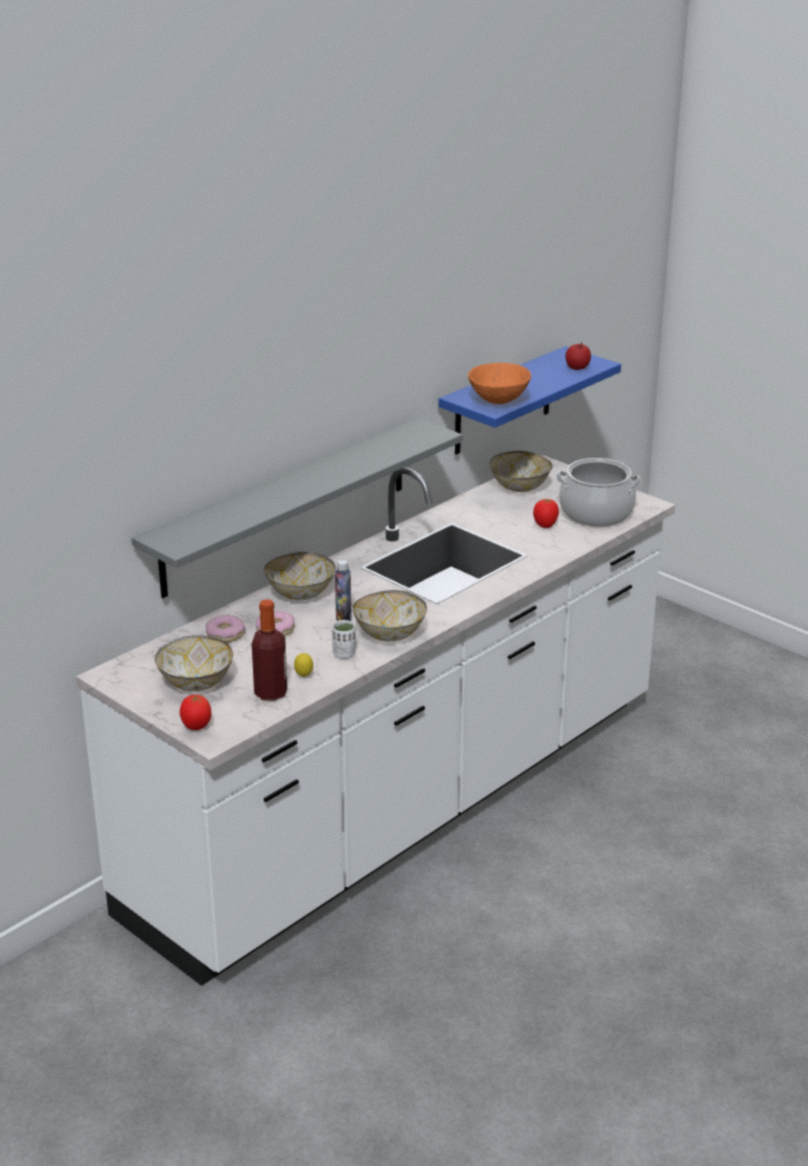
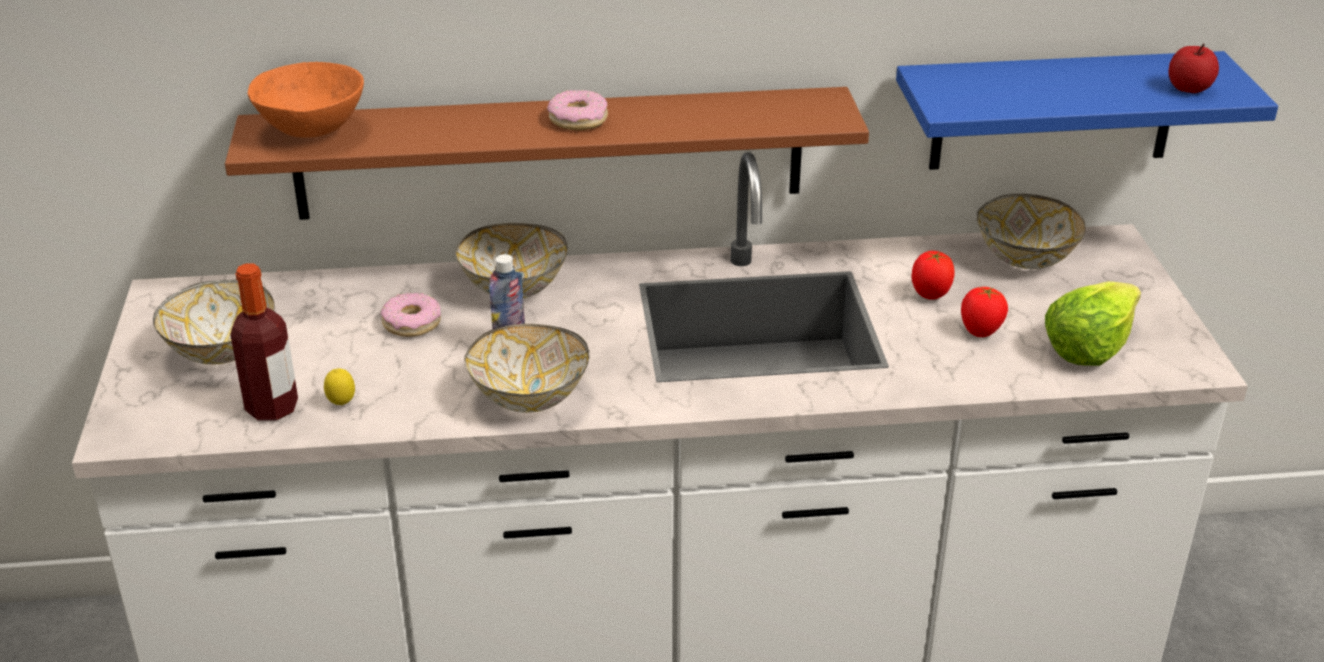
camera: 40 degrees right, 5 degrees up
(196, 727) = (129, 410): tomato -> tomato (930, 295)
(225, 634) = (351, 302): donut -> donut (578, 119)
(286, 506) = (550, 153): grey shelf -> brown shelf
(344, 654) = (434, 397): white cup -> none
(498, 400) = (976, 97): orange bowl -> orange bowl (312, 130)
(596, 513) = (1088, 346): cooking pot -> lettuce

